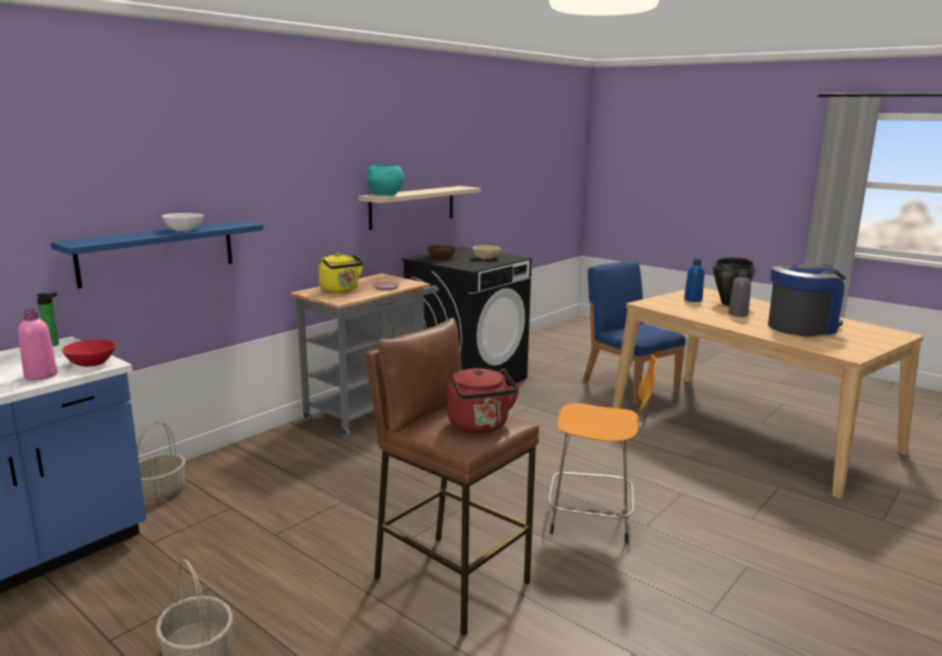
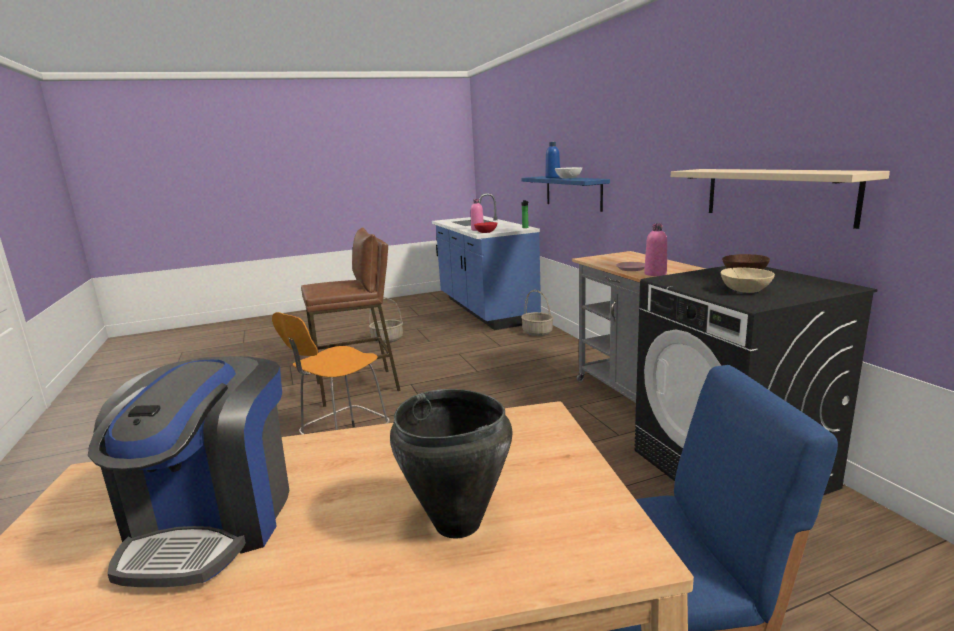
camera: 120 degrees right, 0 degrees up
(341, 290) = (627, 259): yellow kettle -> none
(385, 195) = (705, 170): turquoise bowl -> none
(403, 282) = (655, 274): none -> pink bottle
(480, 426) = (324, 286): red kettle -> none
(693, 300) = (531, 482): blue bottle -> blue bottle (552, 177)
(738, 314) = (378, 485): grey bottle -> none

